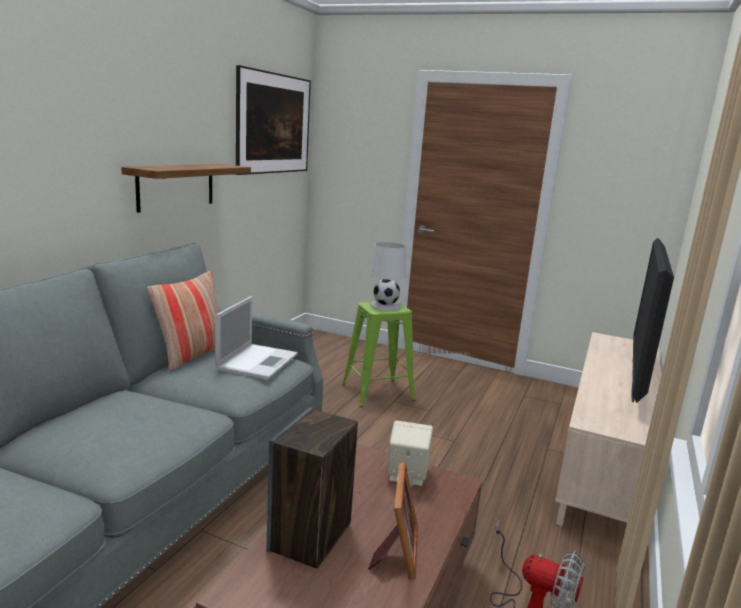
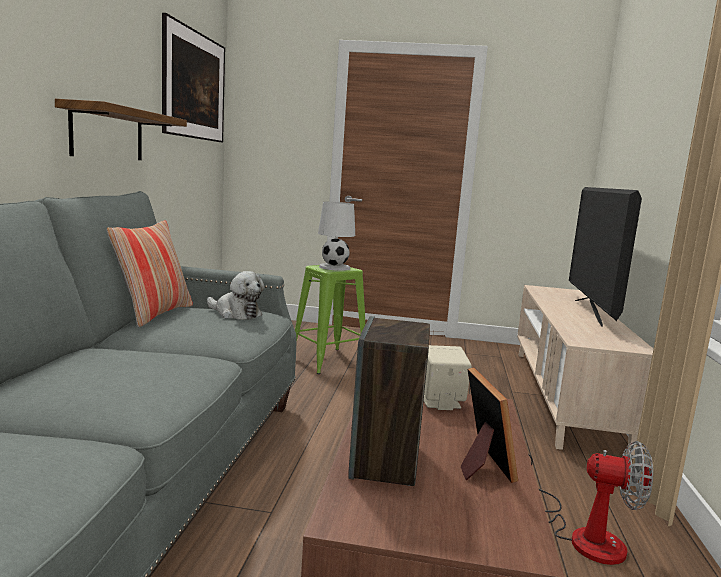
camera: 15 degrees left, 5 degrees down
(258, 361) = (235, 313): laptop -> plush toy

